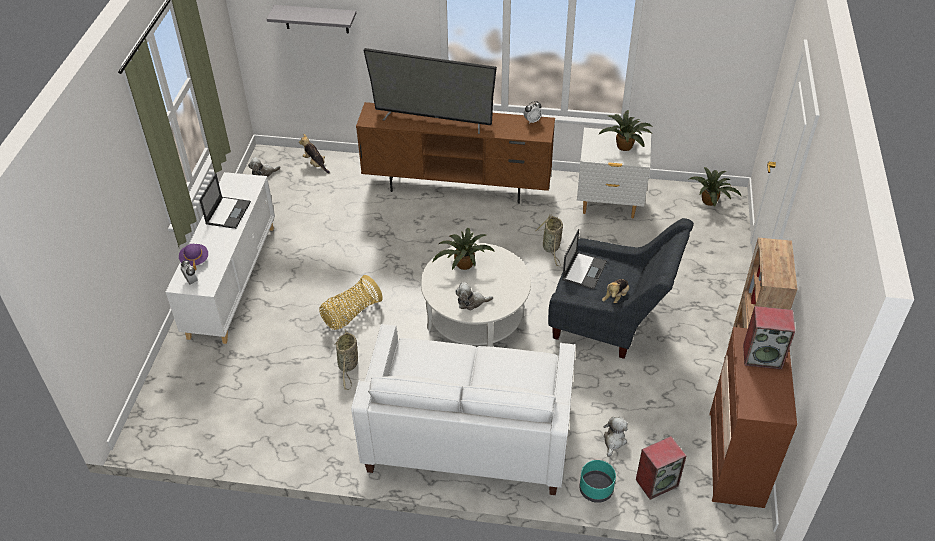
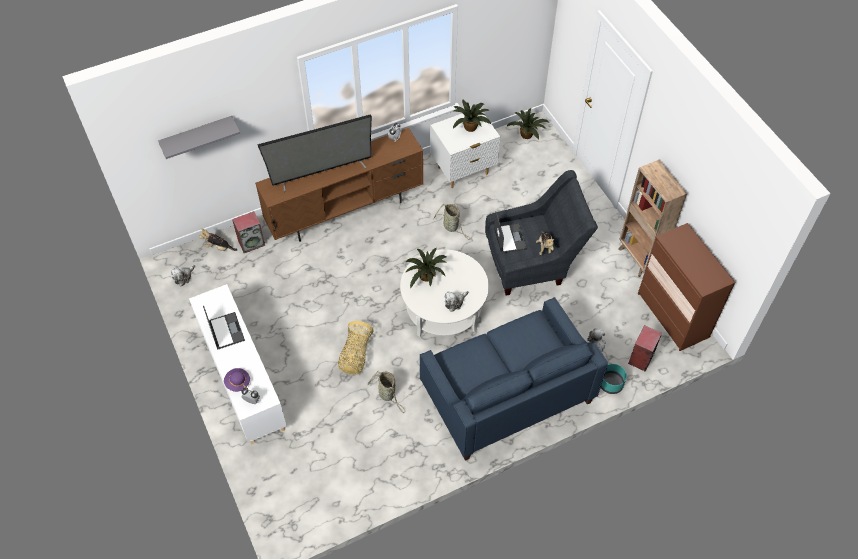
camera: 35 degrees left, 10 degrees up
(469, 433) = (507, 394): white sofa -> blue sofa
(762, 356) = (686, 247): speaker -> speaker (251, 242)

